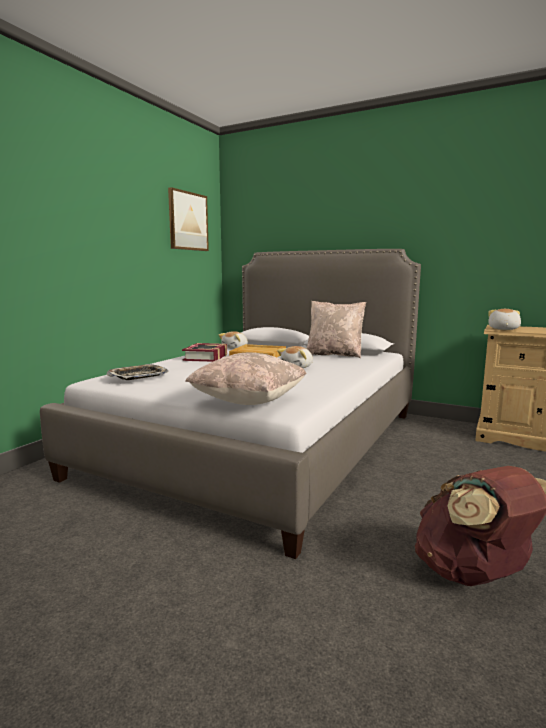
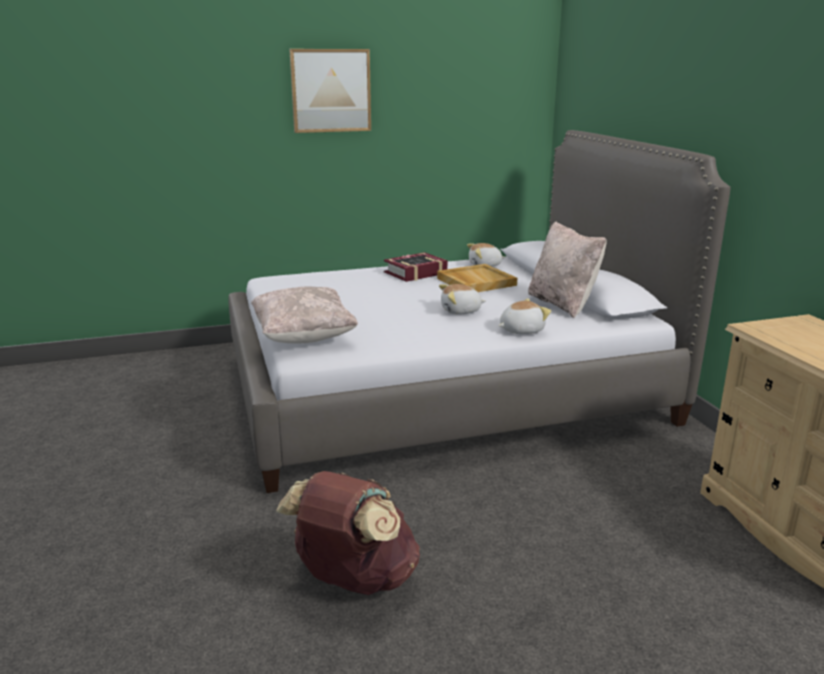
camera: 45 degrees right, 10 degrees up
(138, 376) = (298, 283): tray -> none
(188, 221) = (485, 84): picture -> picture (331, 90)
(503, 329) = (770, 330): plush toy -> plush toy (521, 330)

